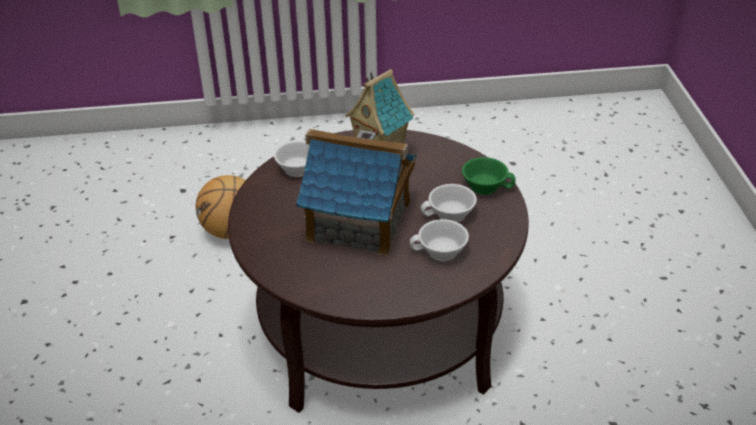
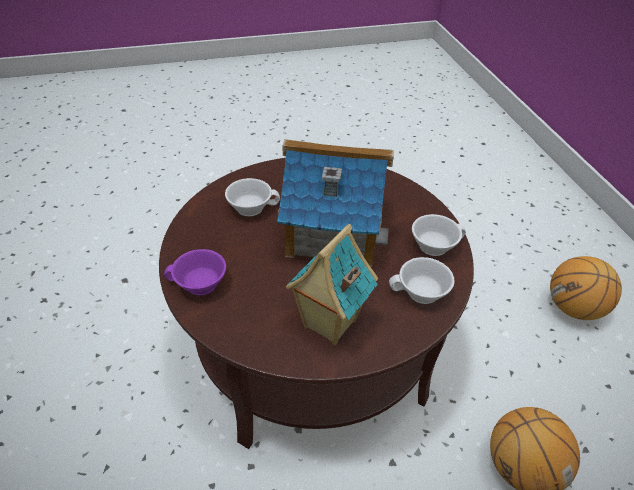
camera: 170 degrees right, 5 degrees up
(73, 342) = (573, 308): none -> basketball
(450, 215) = (241, 244): white cup -> white cup (433, 244)
(485, 185) = (199, 285): green cup -> purple cup

